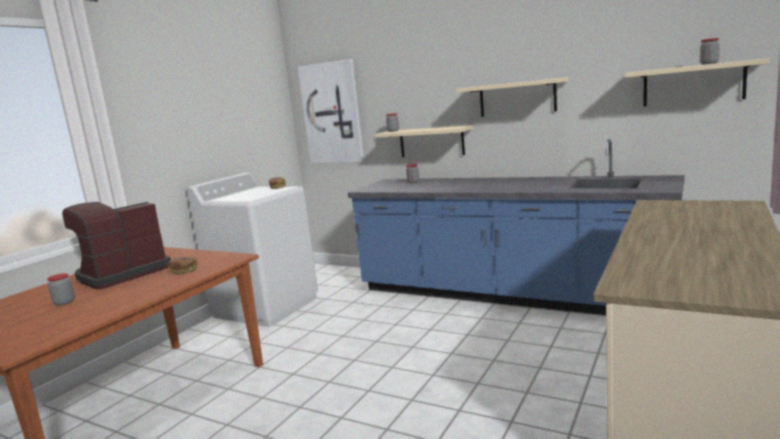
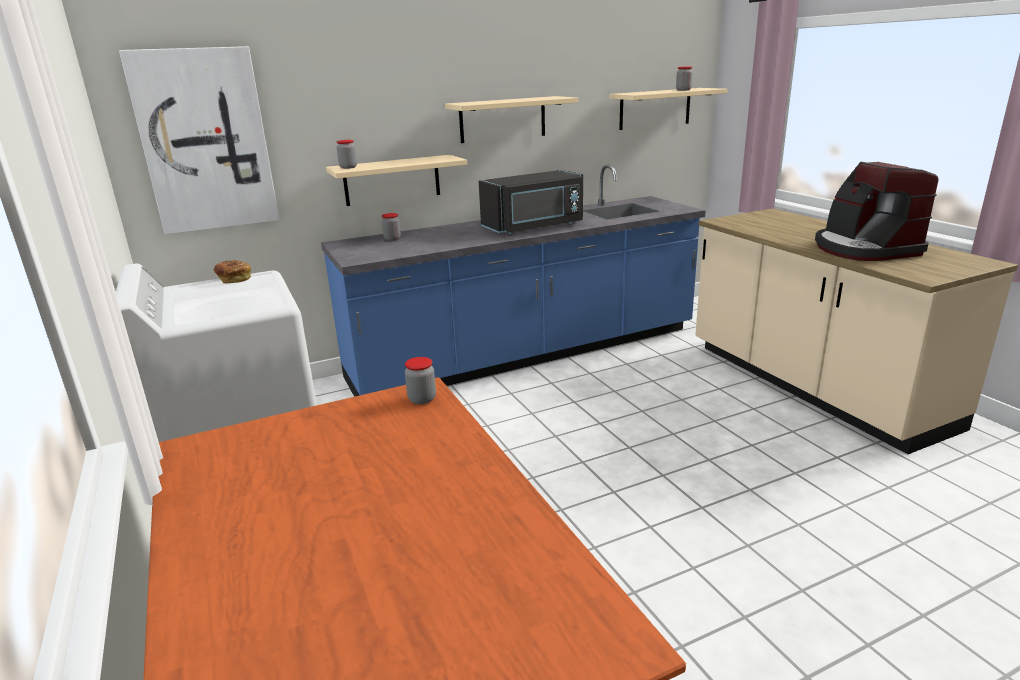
camera: 55 degrees left, 10 degrees up
(64, 302) = (379, 574): jar -> jar (422, 399)
(122, 274) = (298, 495): coffee machine -> coffee machine (864, 249)
(183, 271) = (412, 438): bread -> none
(503, 186) = (535, 227): none -> black microwave

